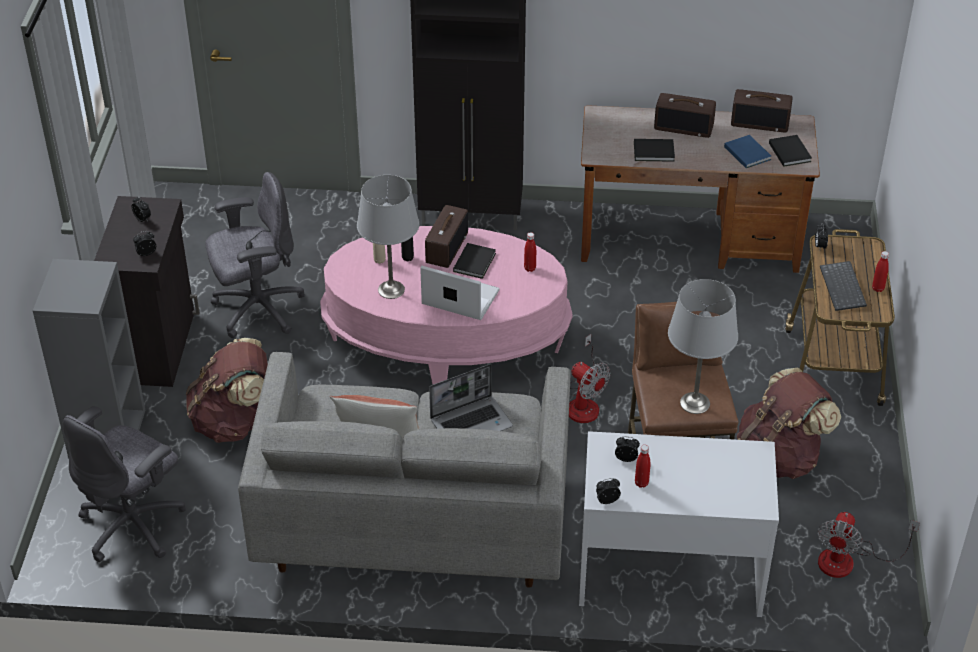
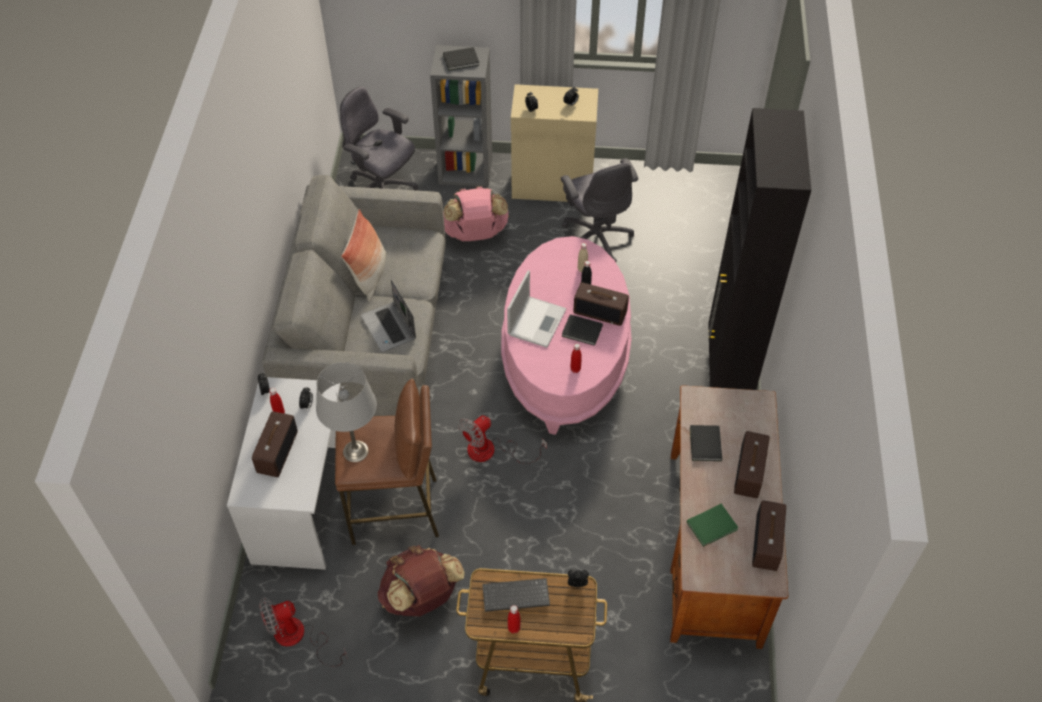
camera: 90 degrees right, 10 degrees up
(157, 346) = (553, 186): black cabinet -> beige cabinet
(234, 422) = (475, 234): brown backpack -> pink backpack
(390, 289) = (546, 277): grey table lamp -> none
(696, 480) = (277, 451): none -> radio
(747, 152) = (713, 526): blue book -> green book
(790, 151) = (719, 566): black book -> black book (462, 60)
(848, 561) = (299, 638): fan -> fan turned 45 degrees counterclockwise

